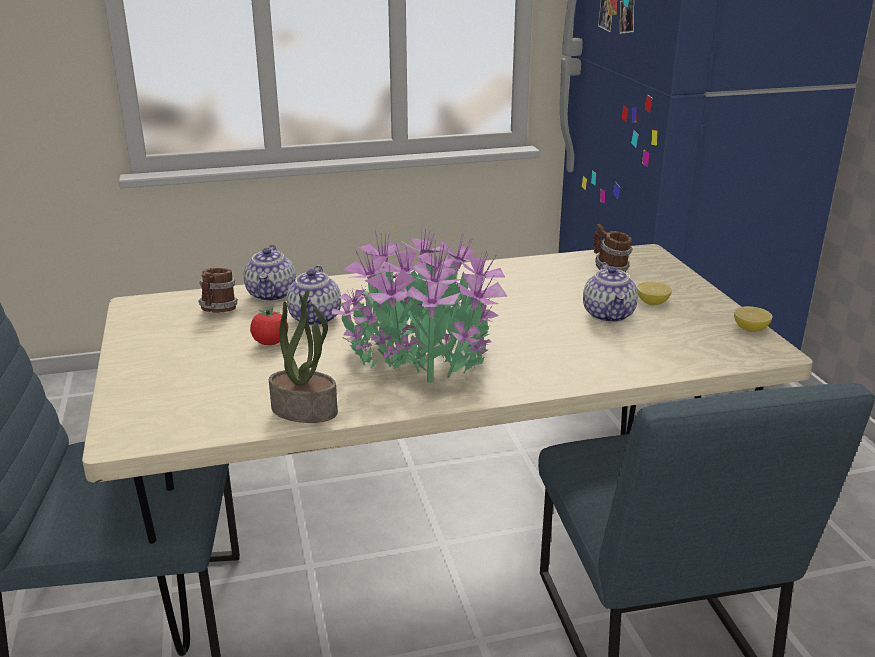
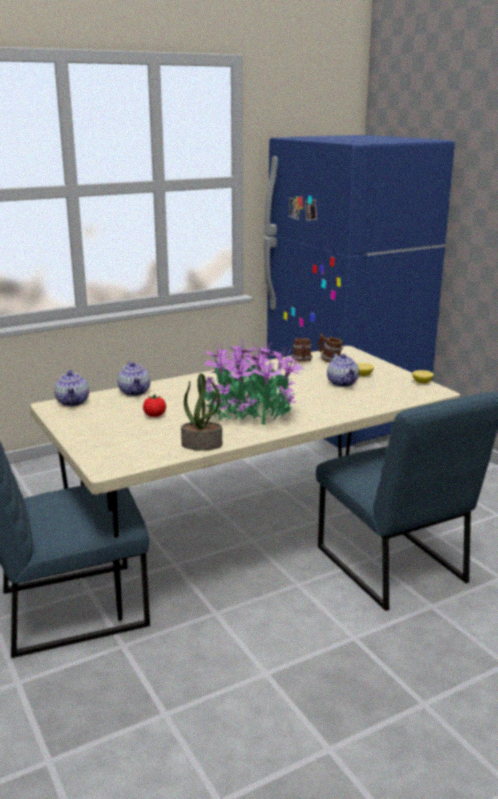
camera: 15 degrees left, 5 degrees down
(218, 311) = (108, 403): mug -> mug (302, 361)
(316, 318) = (172, 401): teapot -> teapot (73, 402)

